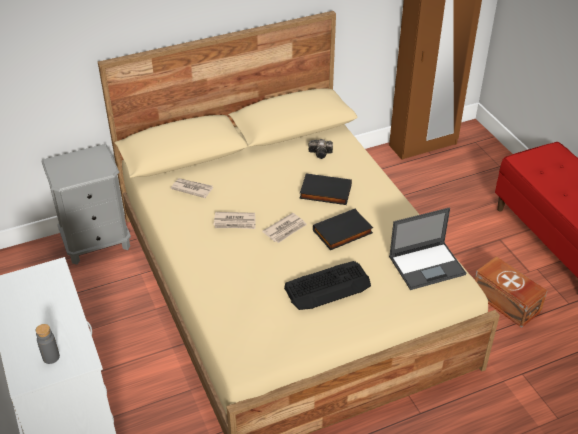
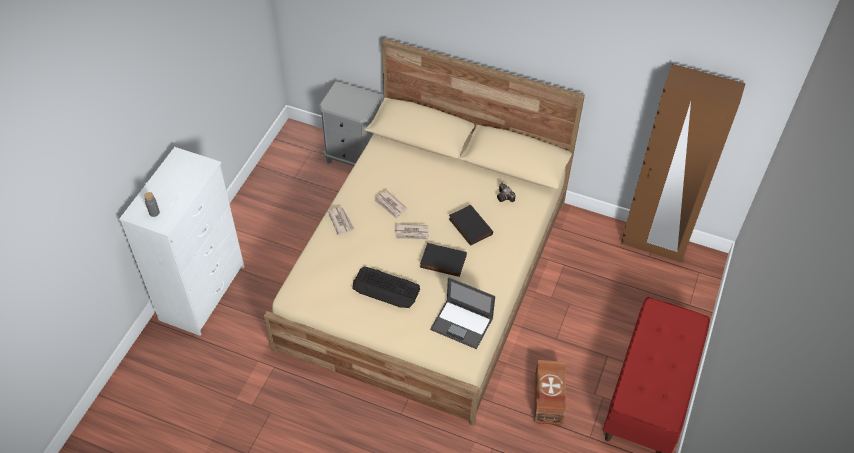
camera: 45 degrees right, 10 degrees up
(192, 189) = (396, 163): newspaper -> newspaper (341, 221)

